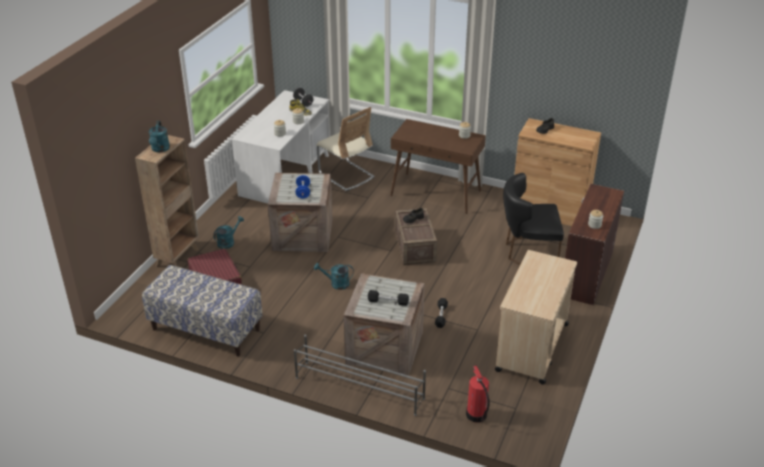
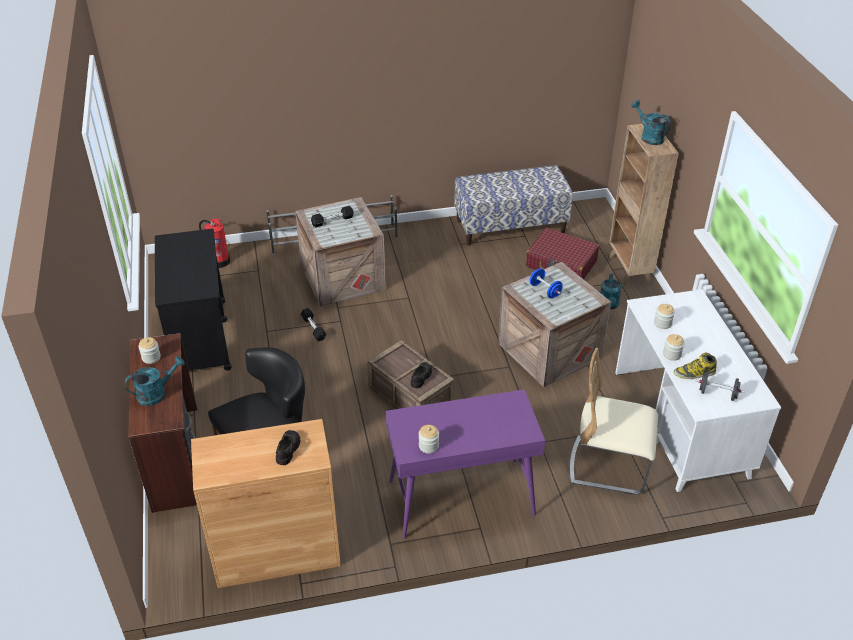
camera: 145 degrees right, 5 degrees up
(336, 284) = (448, 313): turquoise watering can -> turquoise watering can (156, 394)
(436, 193) = (460, 499): brown console table -> purple console table
(531, 347) = (200, 337): beige cart -> black cart

